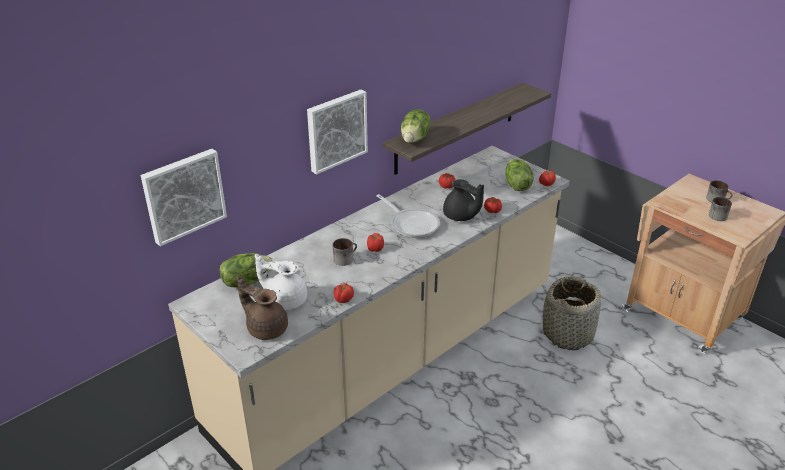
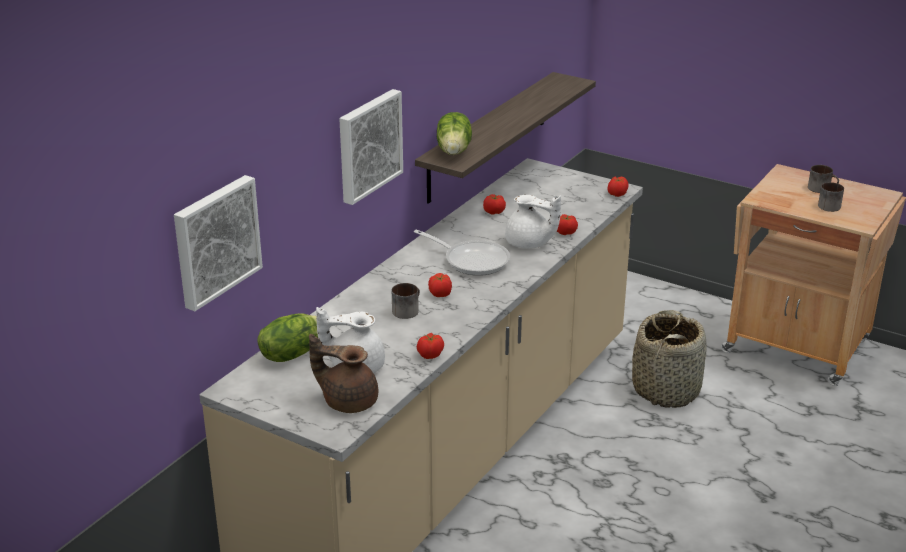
camera: 15 degrees left, 5 degrees down
(461, 216) = (529, 244): black teapot -> white teapot
(516, 185) = (581, 200): lettuce -> none

